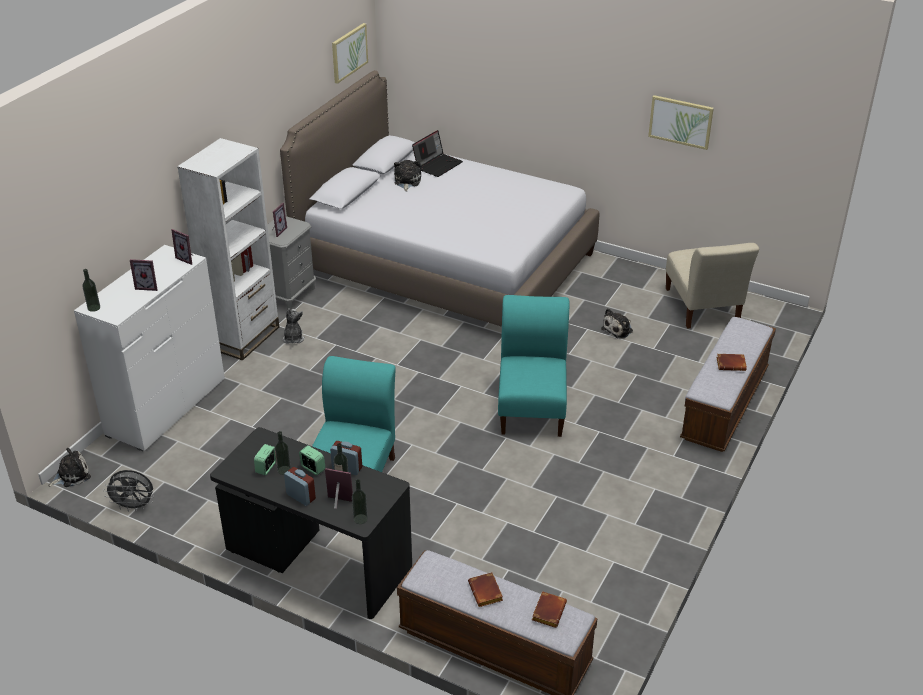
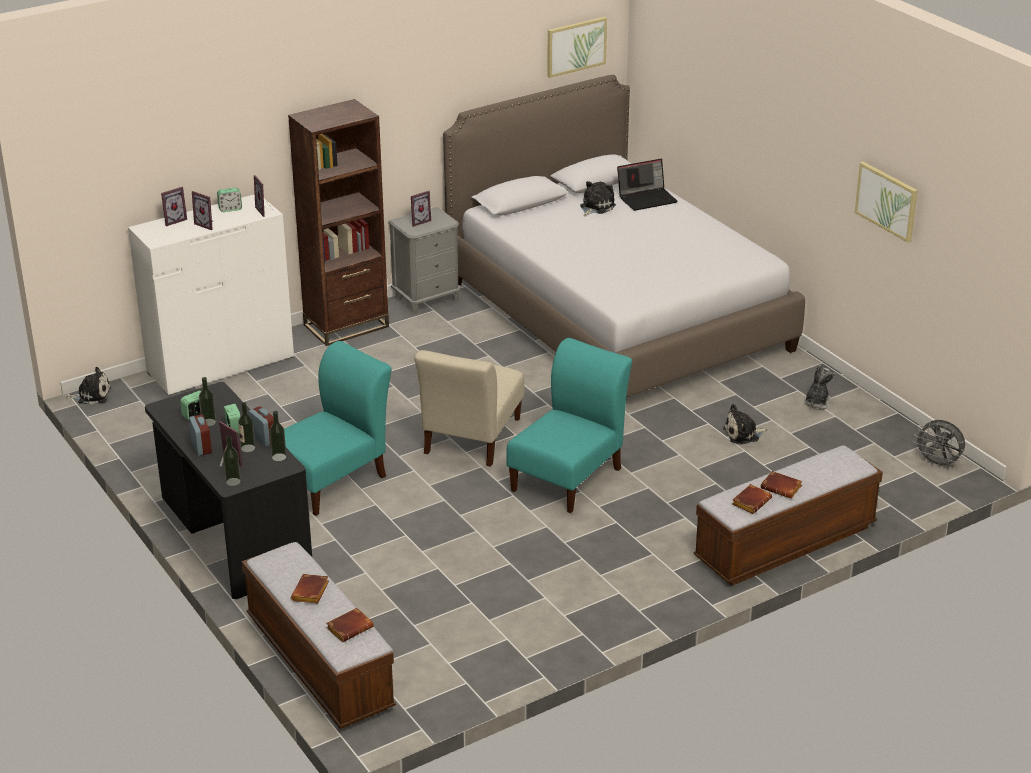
camera: 30 degrees right, 5 degrees down
(94, 308) = (145, 229): bottle -> bottle (279, 457)
(111, 291) = (173, 220): none -> picture frame
(134, 506) = (120, 438): grey fan -> grey fan (938, 464)
(154, 266) = (230, 209): none -> alarm clock
(243, 337) = (346, 326): white bookcase -> brown bookcase
(293, 338) = (392, 341): plush toy -> plush toy (817, 403)
(702, 308) = (867, 443): beige chair -> beige chair (471, 439)
(722, 383) = (751, 501): none -> brown book

